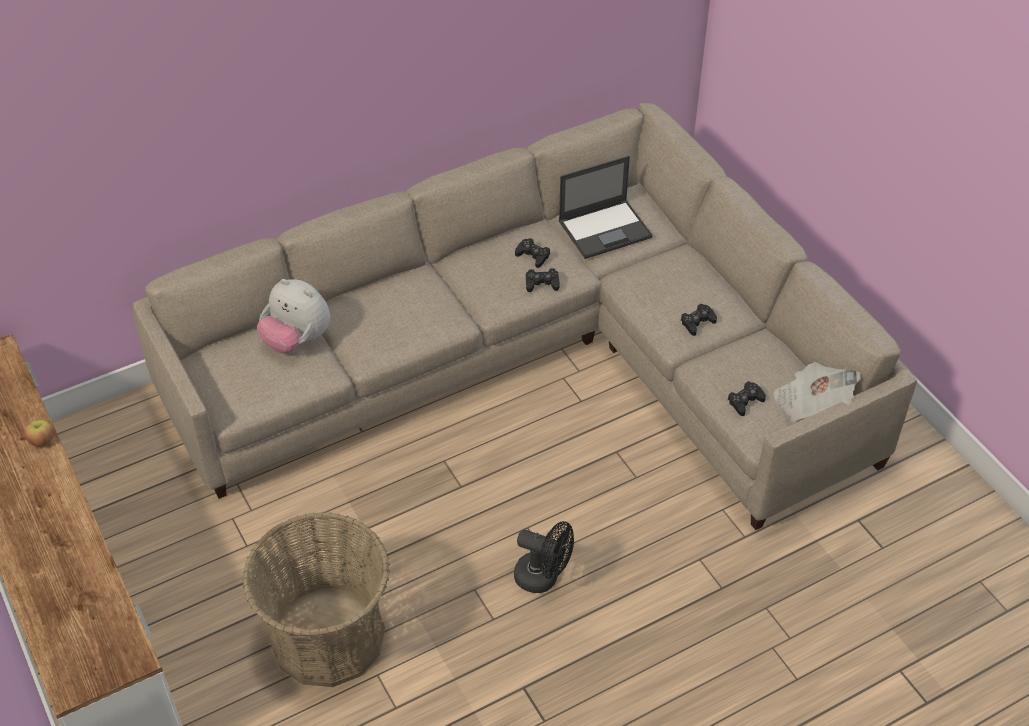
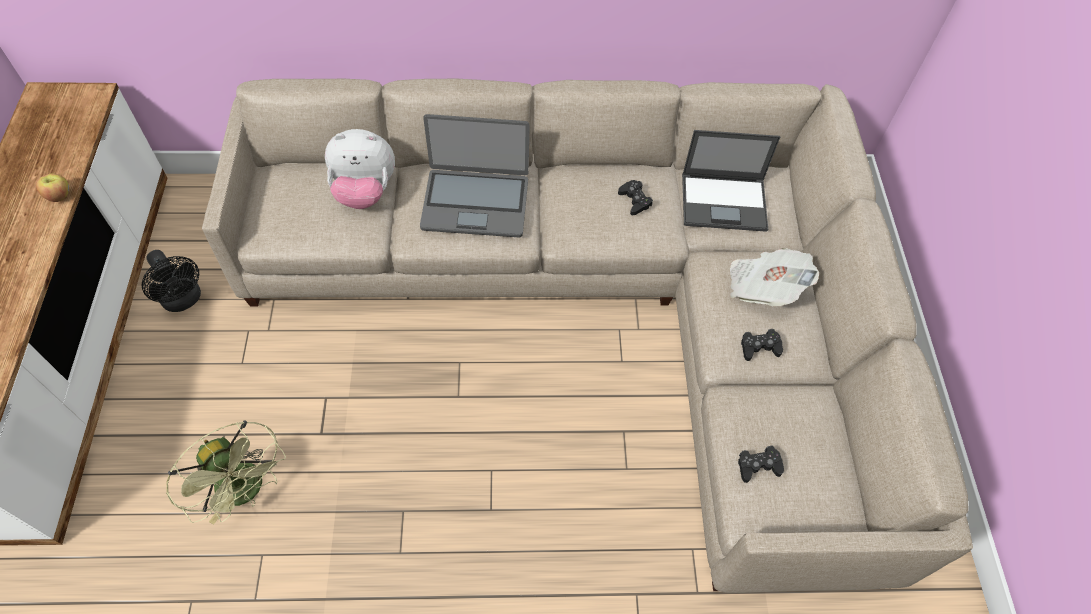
camera: 25 degrees right, 10 degrees up
(297, 340) = (364, 192): plush toy -> plush toy turned 60 degrees counterclockwise
(327, 636) = (247, 490): basket -> green fan
(401, 309) = (475, 202): none -> laptop
(542, 283) = (625, 233): black game controller -> none
(543, 577) = (473, 533): black fan -> black fan (184, 300)
(812, 403) = (834, 505): newspaper -> newspaper (764, 287)

